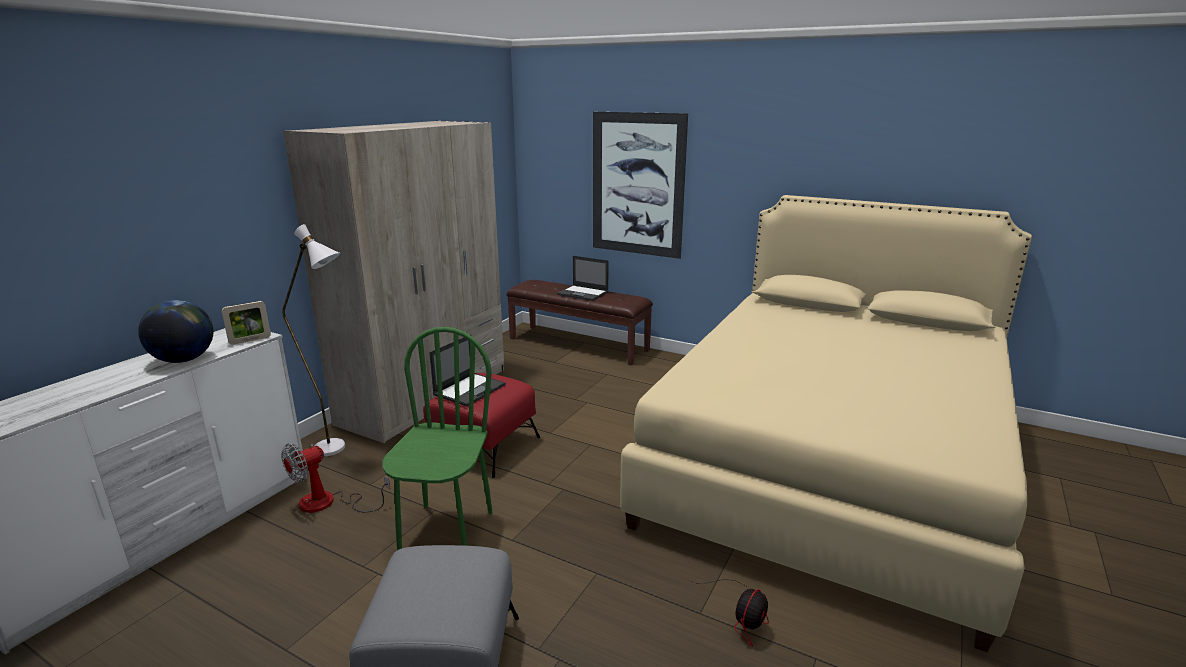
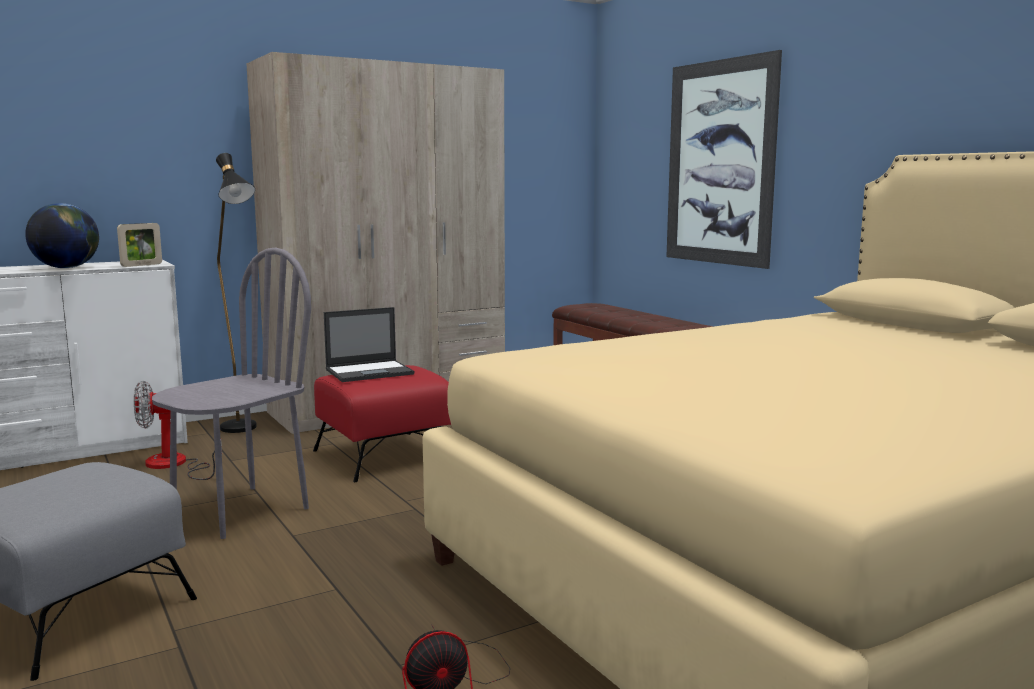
camera: 30 degrees right, 10 degrees down
(250, 340) = (141, 265): picture frame -> picture frame turned 45 degrees counterclockwise
(338, 450) = (243, 430): white floor lamp -> black floor lamp
(446, 532) = (240, 511): green chair -> grey chair
(583, 293) = (638, 317): laptop -> none

